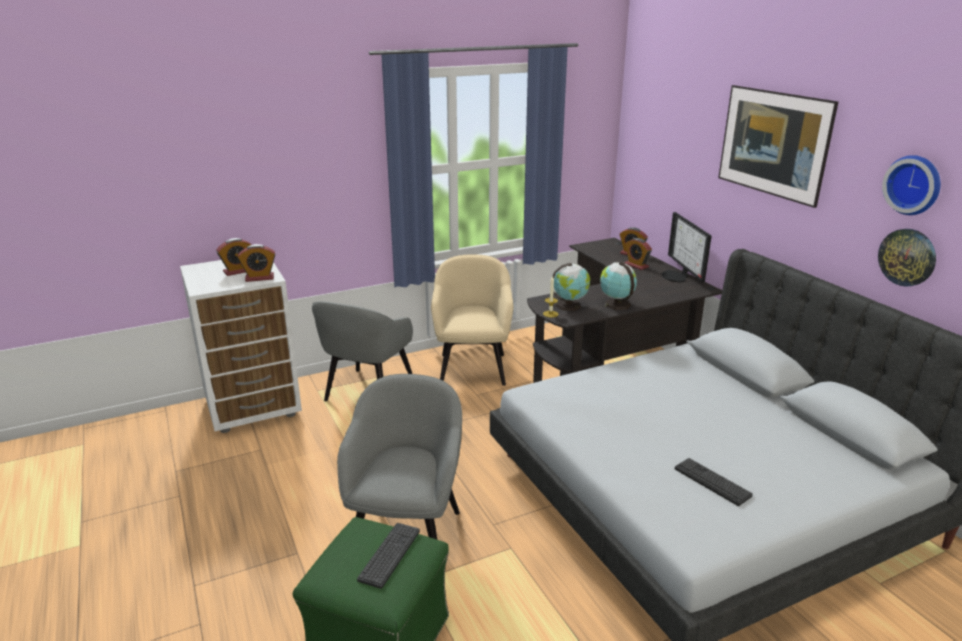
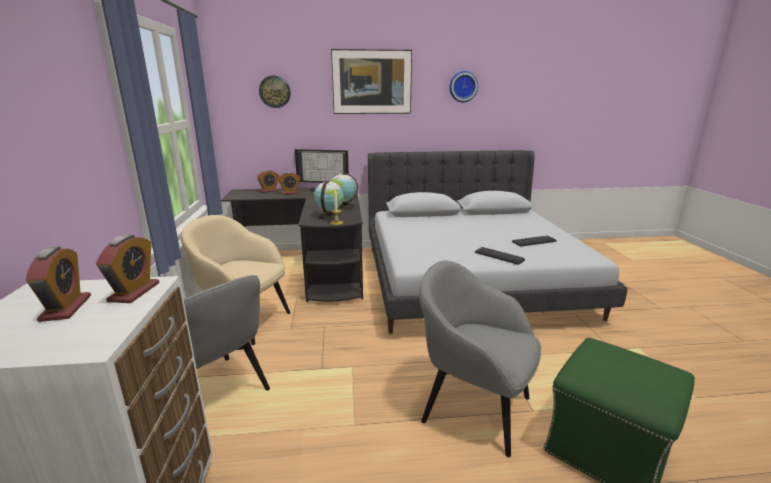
camera: 70 degrees left, 5 degrees down
(389, 555) = (618, 361): keyboard -> keyboard (499, 256)
(907, 257) = (466, 124): wall clock -> wall clock (275, 92)

